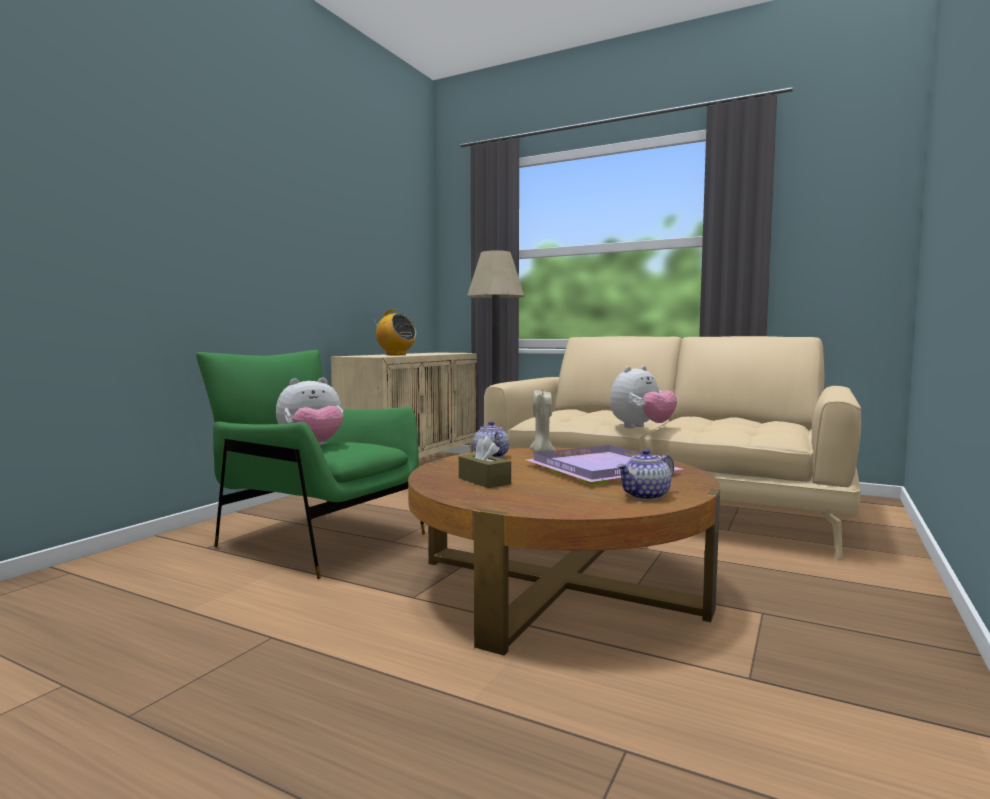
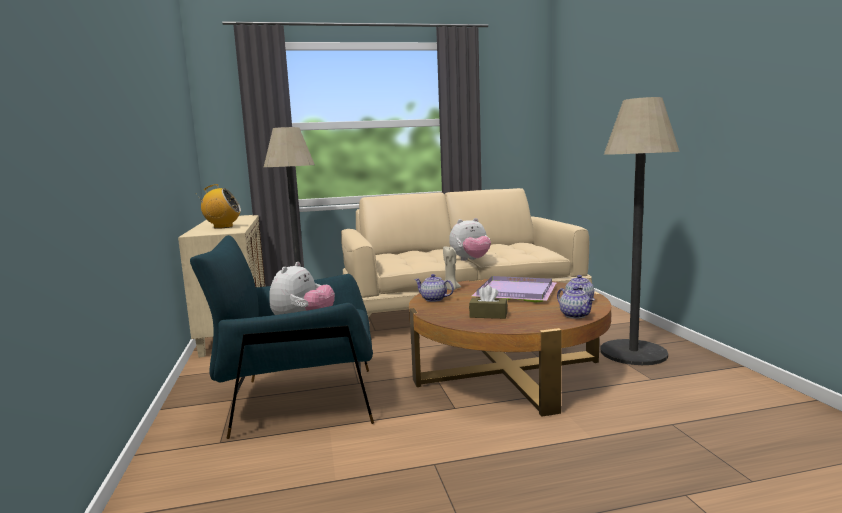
camera: 40 degrees left, 5 degrees up
(318, 539) = (300, 401): green armchair -> blue armchair
(579, 507) = (575, 315): none -> teapot
(641, 427) = (471, 260): plush toy -> plush toy turned 60 degrees clockwise
(806, 632) = (633, 353): none -> floor lamp

